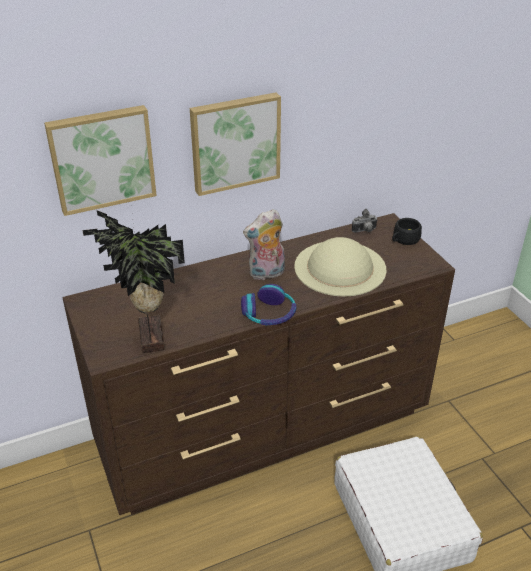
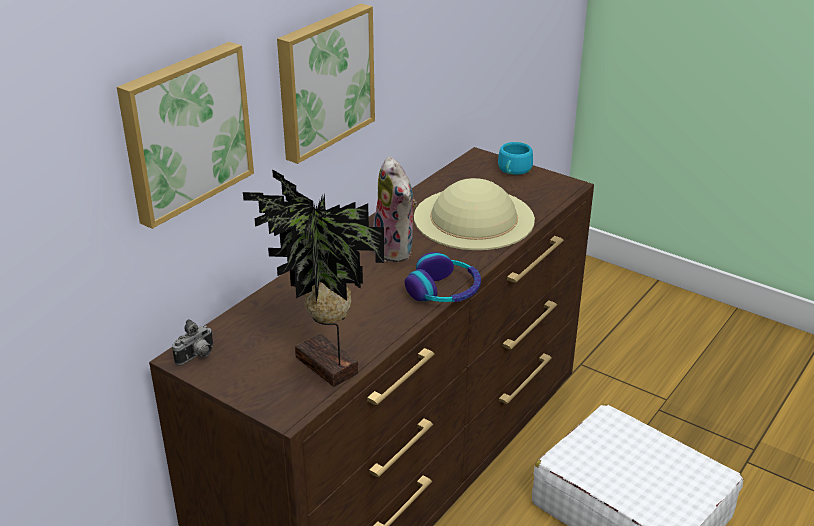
camera: 30 degrees left, 5 degrees down
(266, 274) = (396, 250): plush toy -> plush toy turned 60 degrees counterclockwise
(365, 231) = (462, 173): camera -> camera (197, 356)
(404, 240) = (513, 170): black cup -> turquoise cup

